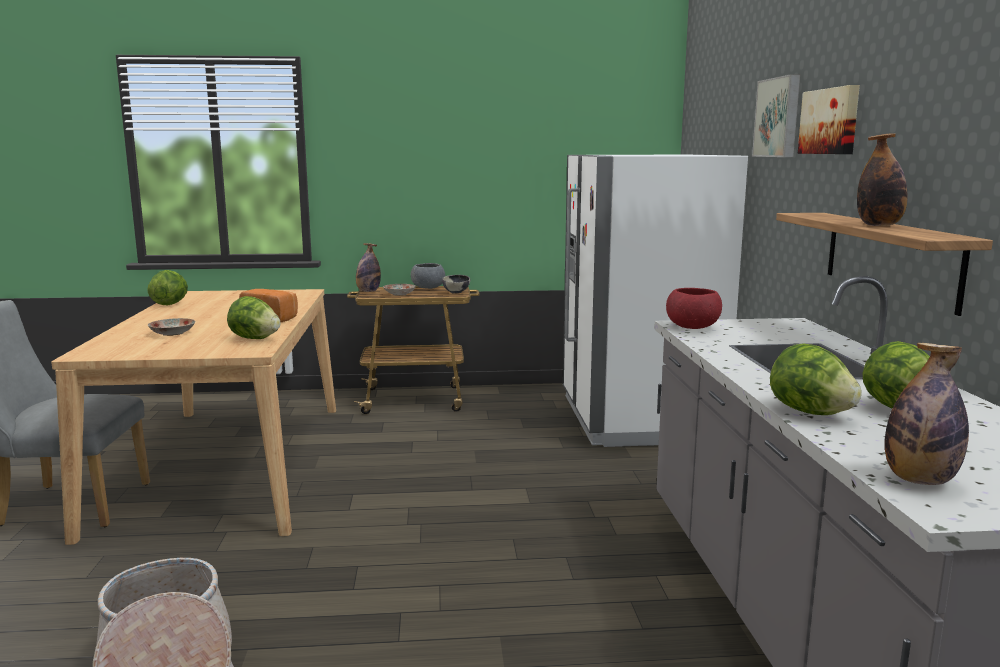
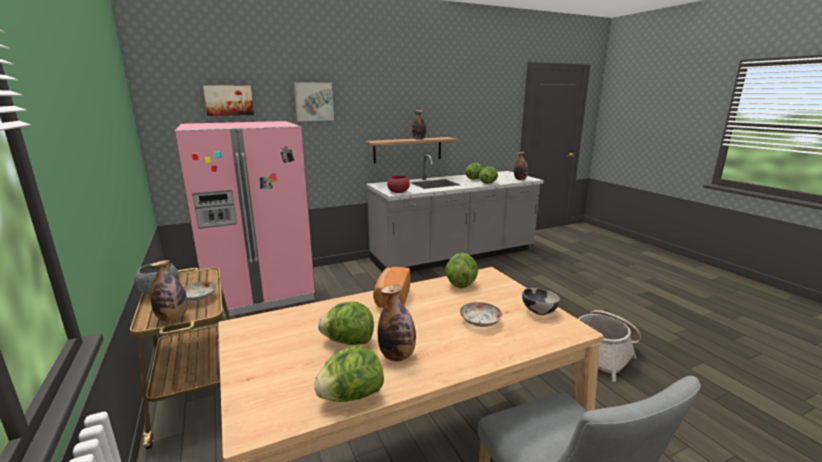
camera: 110 degrees left, 5 degrees up
(185, 313) = (397, 356): none -> bottle
(229, 306) = (348, 342): none -> lettuce
(456, 292) = (195, 274): bowl -> bowl (538, 311)
(637, 419) = (260, 293): white fridge -> pink fridge
(830, 121) = (361, 104): picture -> picture (229, 100)

